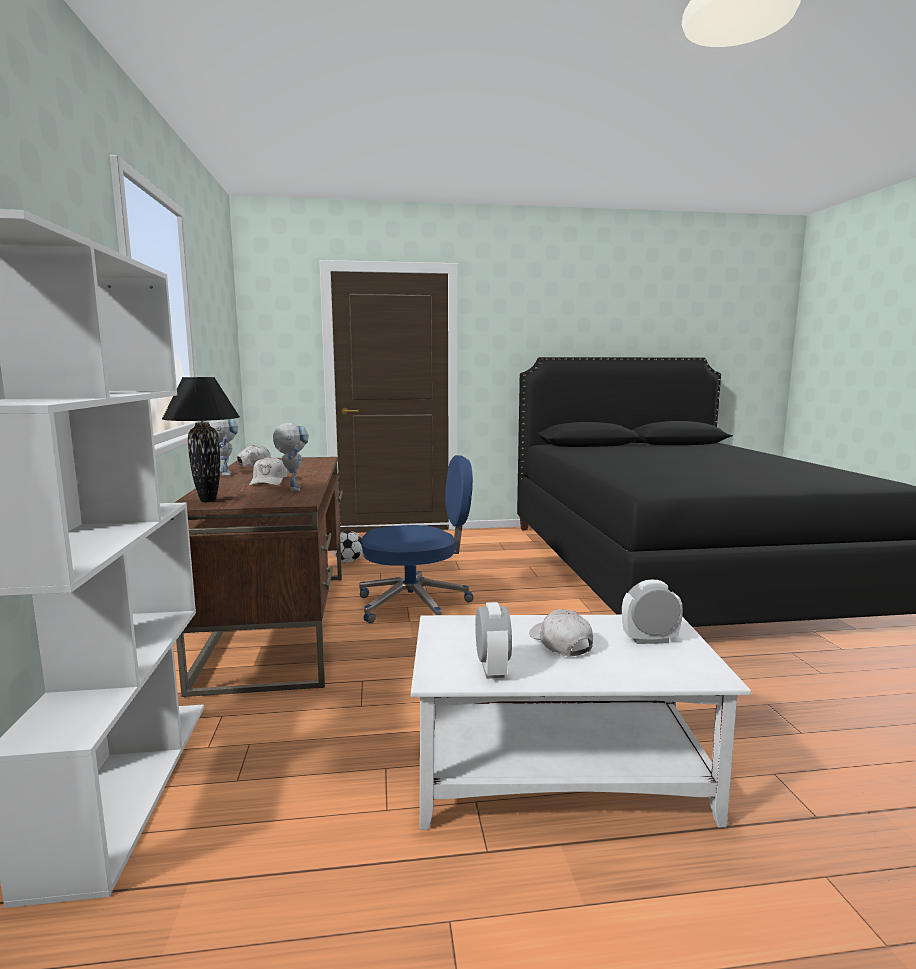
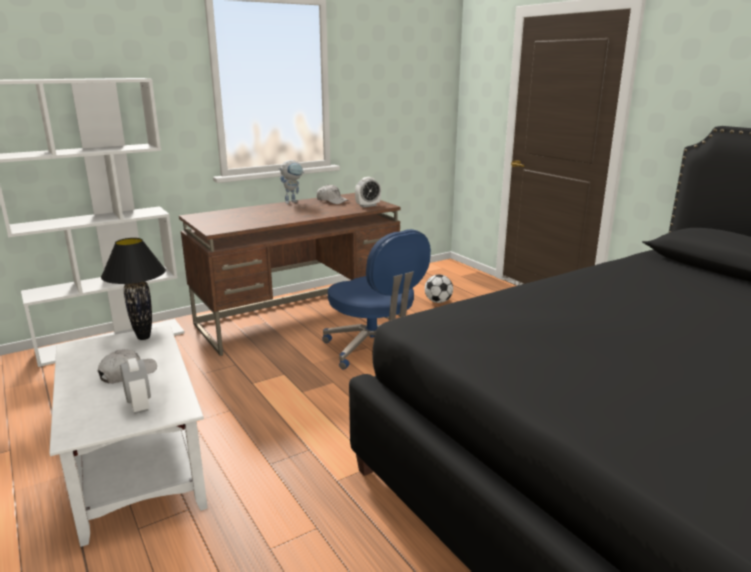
camera: 65 degrees right, 10 degrees up
(208, 501) = (205, 216): black table lamp -> black table lamp (143, 338)
(269, 482) = (274, 213): white cap -> none
(293, 488) = (255, 222): toy robot -> none
(492, 669) = (84, 359): alarm clock -> alarm clock (368, 205)

